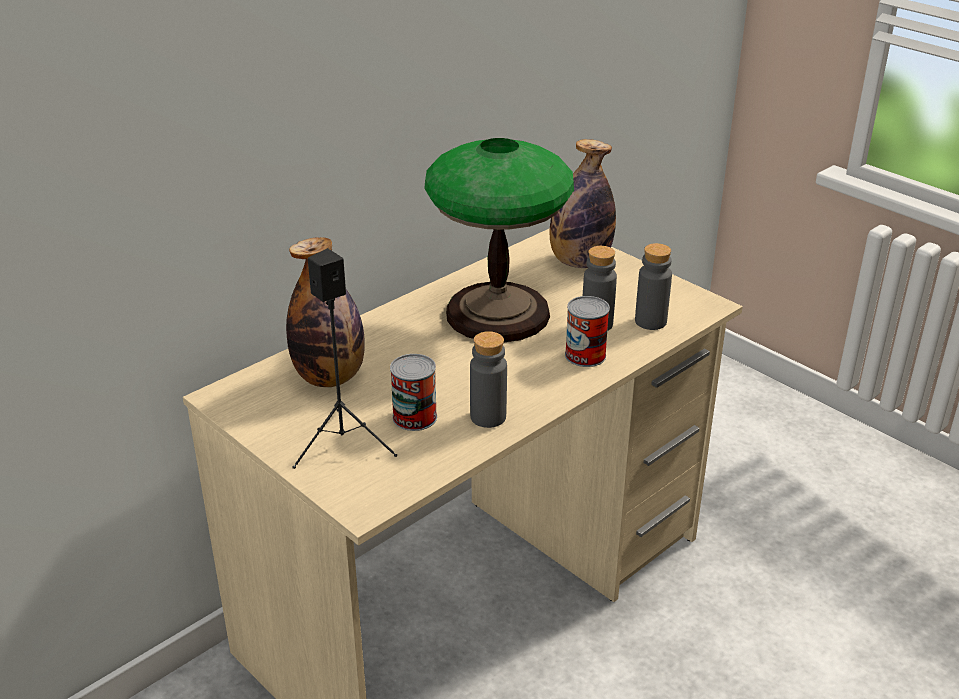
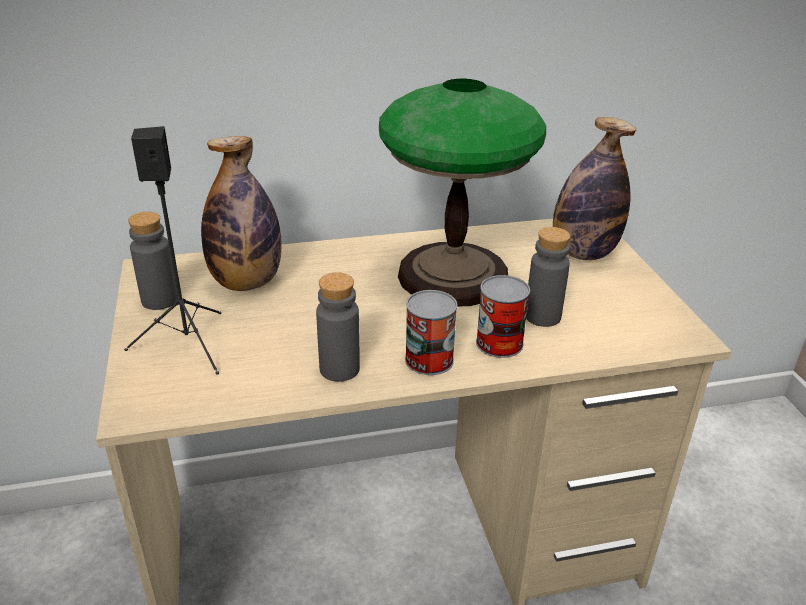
camera: 30 degrees right, 0 degrees up
(414, 417) = (274, 344): can -> can (429, 360)
(650, 321) = (604, 333): grey bottle -> grey bottle (159, 300)

